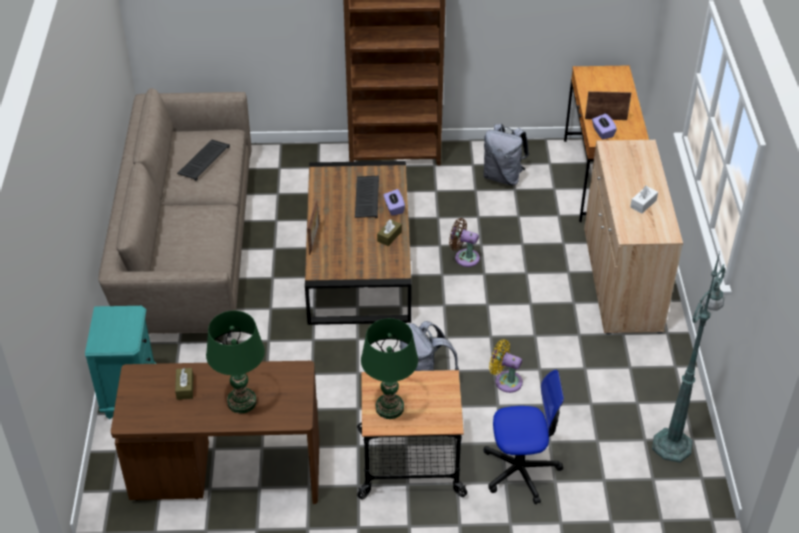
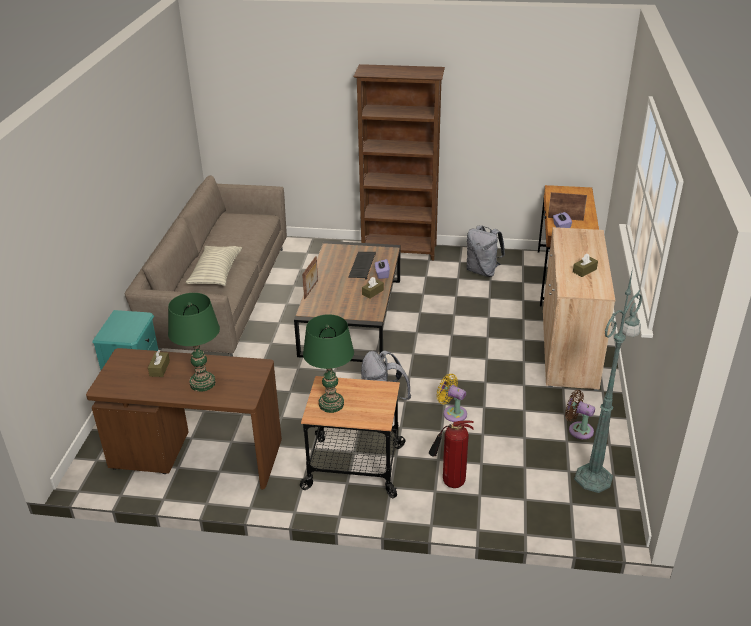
camera: 10 degrees right, 10 degrees down
(193, 231) = (216, 274): none -> pillow
(203, 160) = (240, 230): keyboard -> none
(464, 257) = (438, 322): brown fan -> brown fan (578, 429)
(520, 470) = (450, 483): office chair -> fire extinguisher
(643, 204) = (584, 270): white tissue box -> brown tissue box

